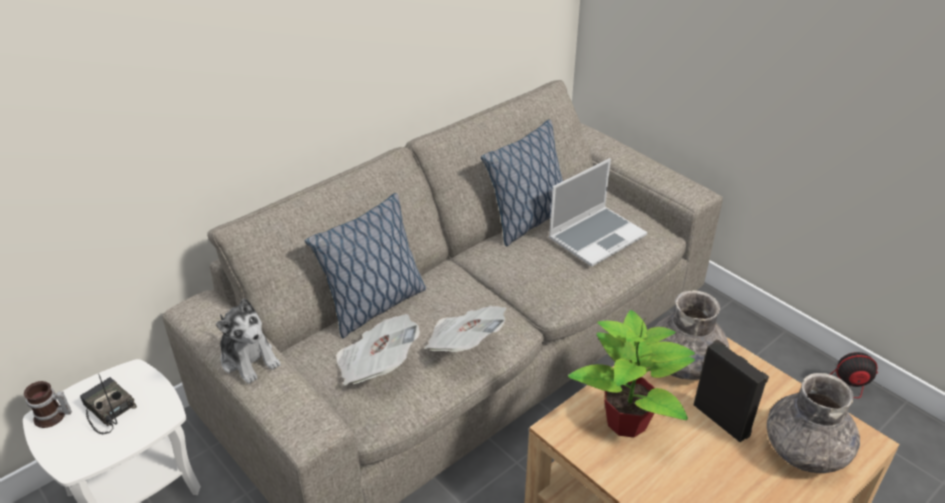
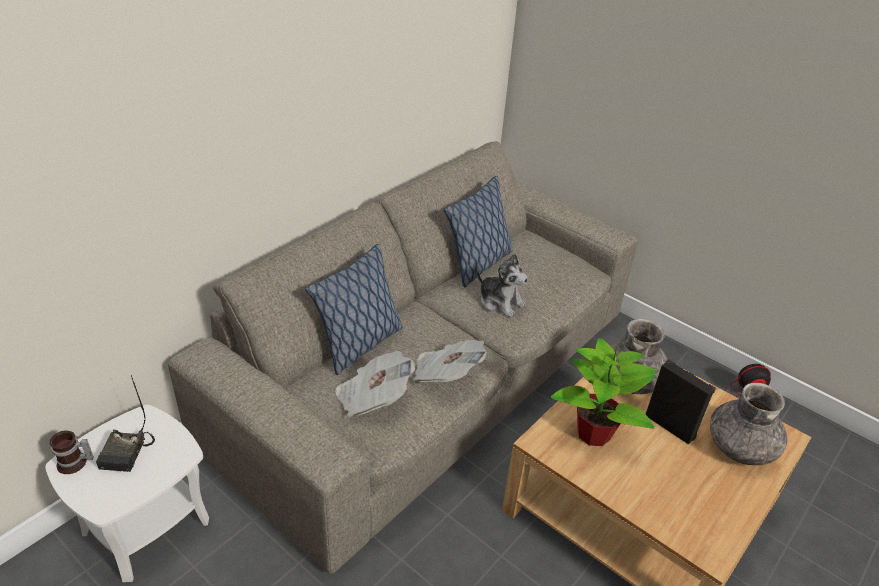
camera: 10 degrees left, 0 degrees up
(107, 410) = (127, 453): radio -> radio turned 120 degrees counterclockwise
(249, 359) = (261, 399): plush toy -> plush toy (500, 302)
(597, 236) = (540, 276): laptop -> none

